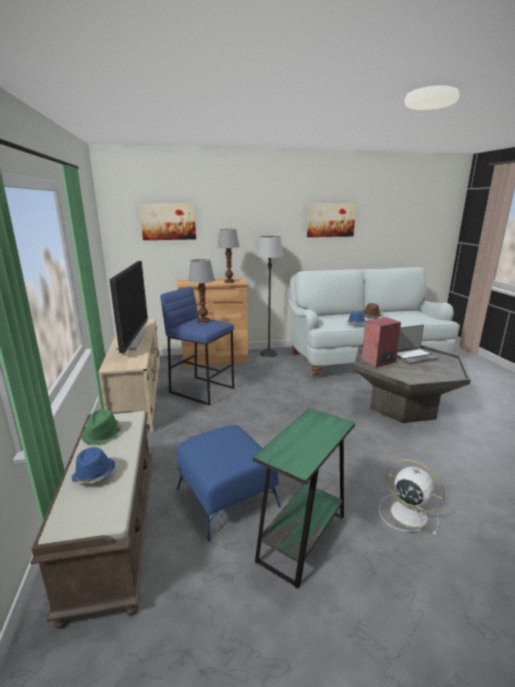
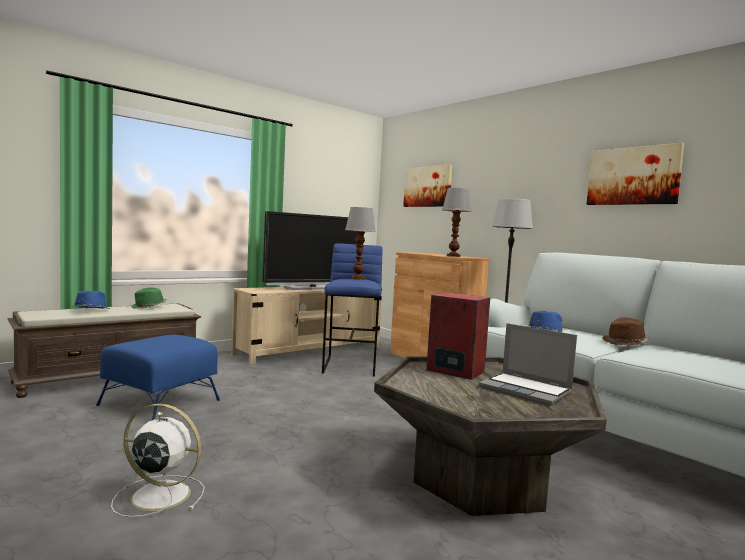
camera: 60 degrees right, 15 degrees down
(302, 538) = (102, 439): green side table -> none
(407, 513) = (158, 495): white fan -> white fan turned 90 degrees counterclockwise

